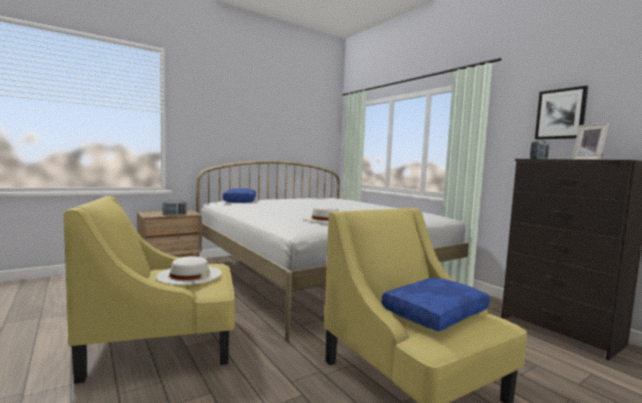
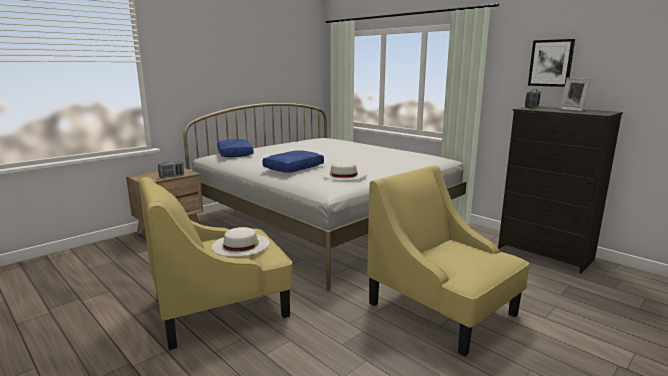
camera: 10 degrees left, 10 degrees up
(434, 312) = (462, 256): blue pillow -> blue pillow (293, 168)

